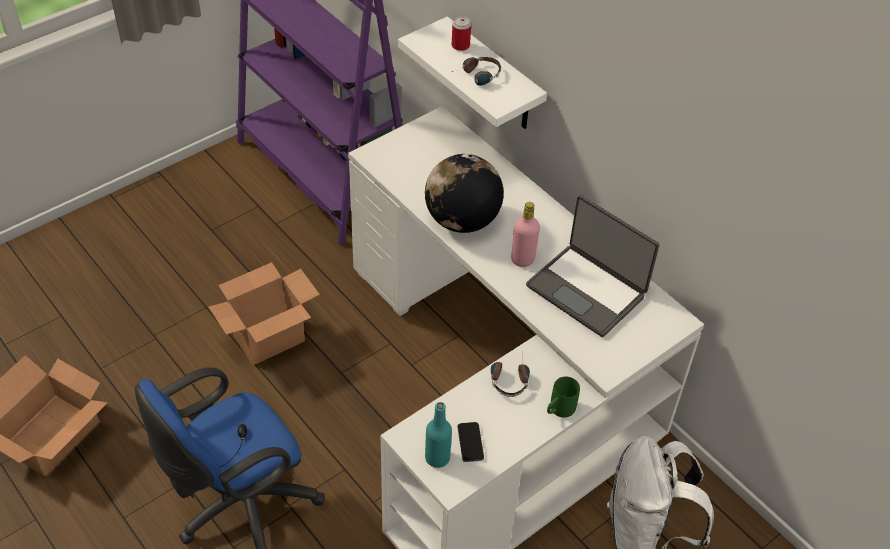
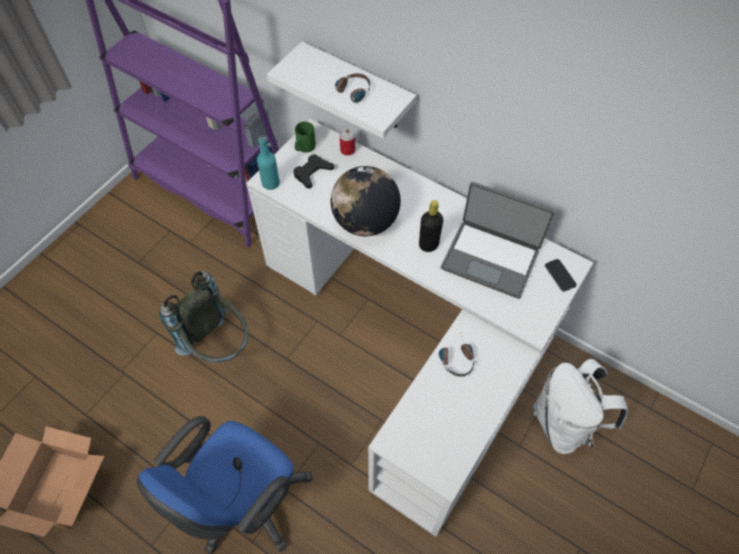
camera: 15 degrees left, 10 degrees up
(270, 338) = (219, 345): cardboard box -> grey backpack
(423, 160) = (312, 173): none -> black game controller
(437, 458) = (424, 453): turquoise bottle -> turquoise bottle (271, 183)
(460, 46) = (324, 67): can -> can (347, 150)
(470, 443) = (446, 430): phone -> phone (560, 276)
(522, 260) = (428, 245): pink bottle -> black bottle
(558, 410) = (506, 376): green mug -> green mug (304, 149)

